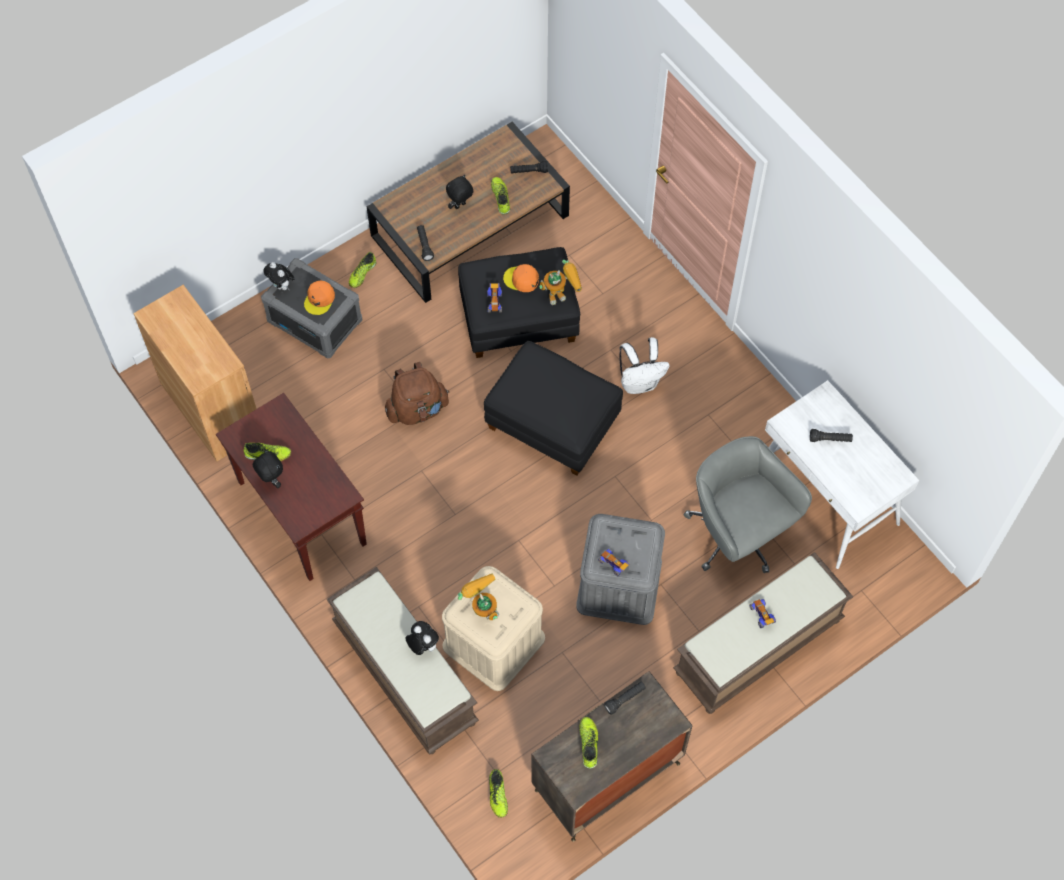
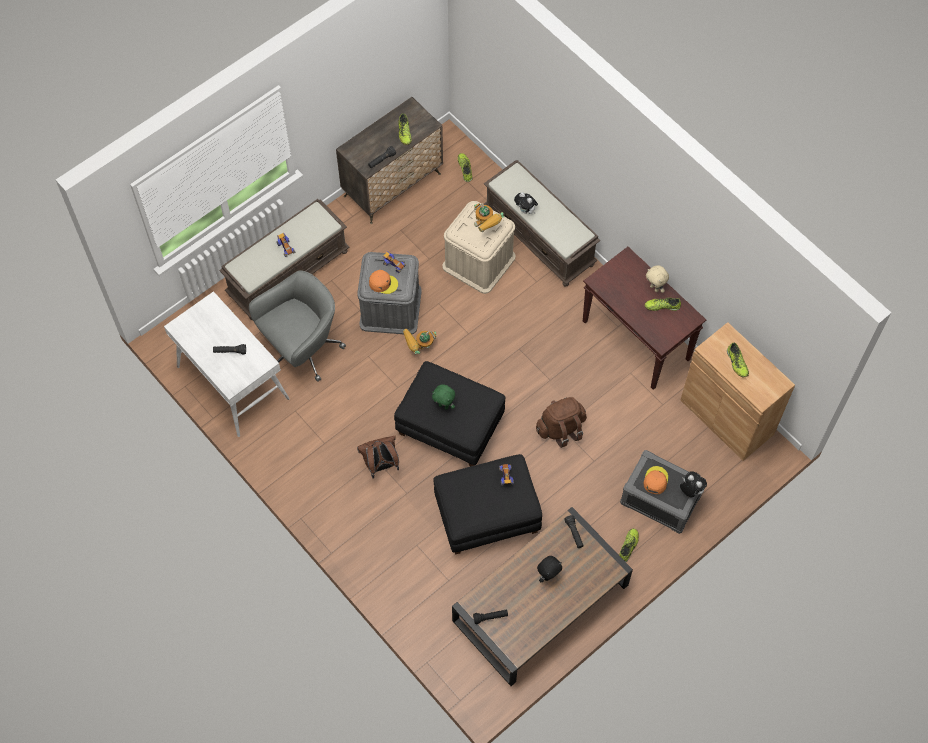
camera: 175 degrees right, 0 degrees up
(271, 480) = (655, 288): black plush toy -> beige plush toy
(501, 197) = (513, 587): shoe -> shoe (736, 363)
(521, 279) = (485, 498): orange cap -> orange cap (383, 283)
(561, 293) = (450, 489): toy robot -> toy robot (419, 350)
(561, 388) = (444, 405): none -> green plush toy
(640, 383) = (381, 465): white backpack -> brown backpack
(737, 535) = (302, 349): grey office chair -> grey office chair turned 90 degrees counterclockwise

